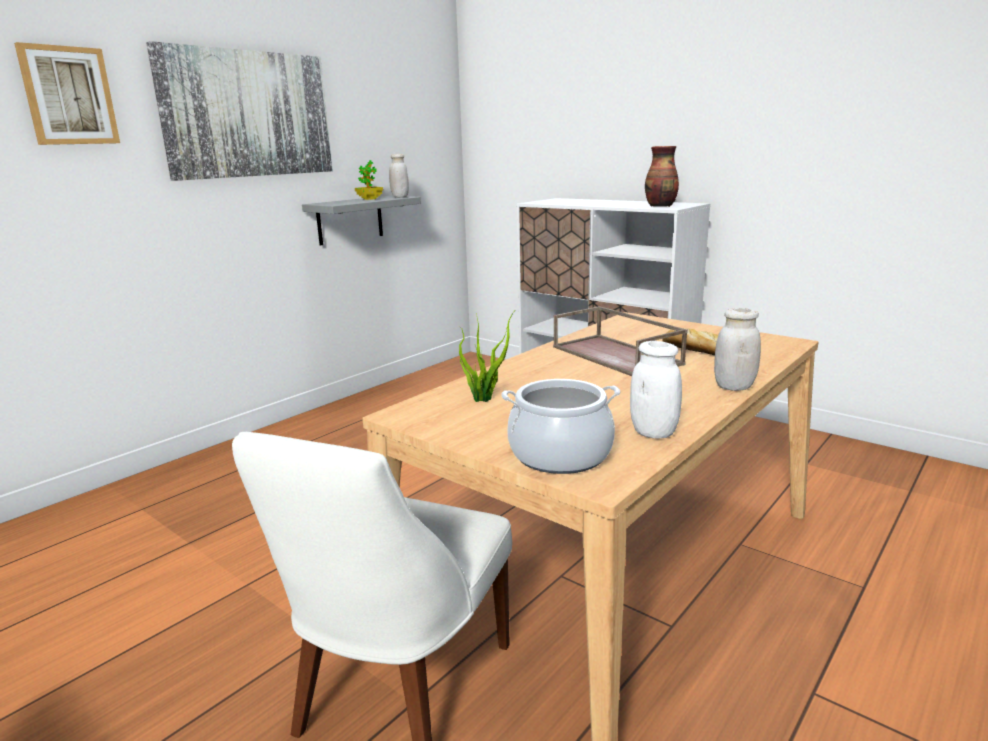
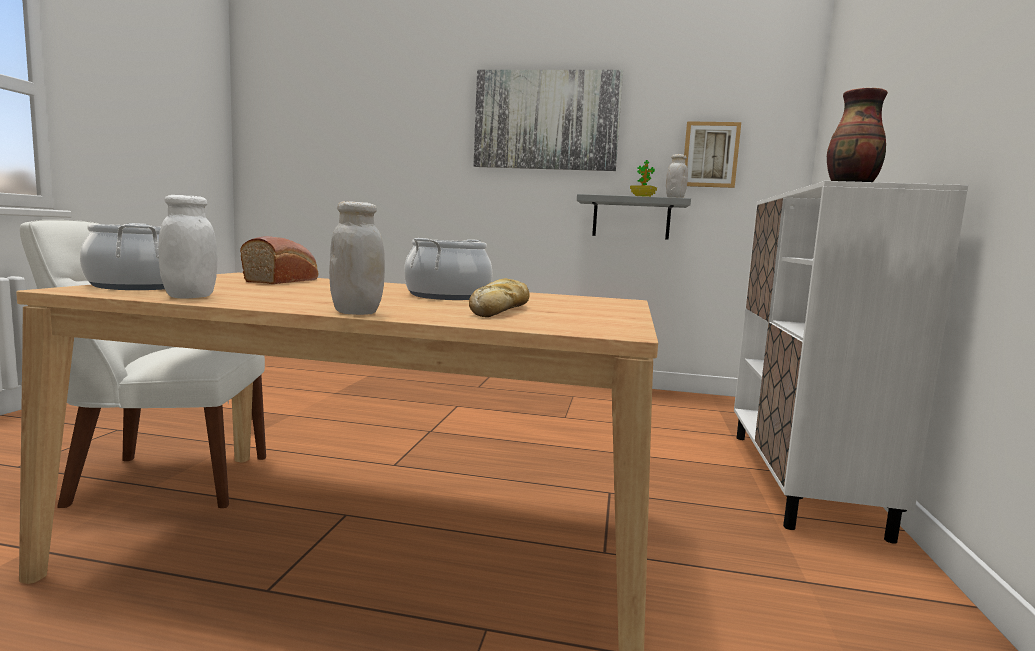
camera: 60 degrees right, 10 degrees down
(69, 96) = (423, 109): picture -> picture (710, 155)
(485, 399) = (284, 280): potted plant -> bread
(618, 355) = (448, 296): brown tray -> cooking pot

